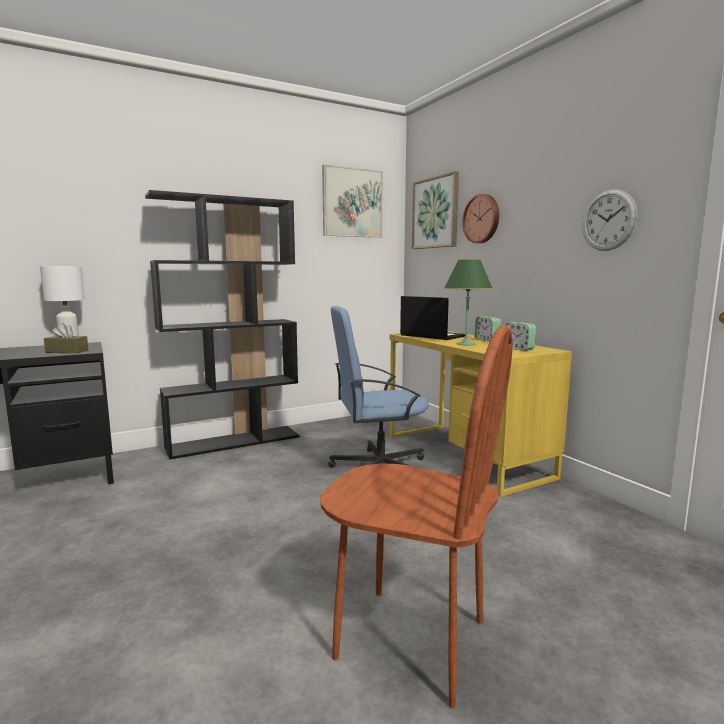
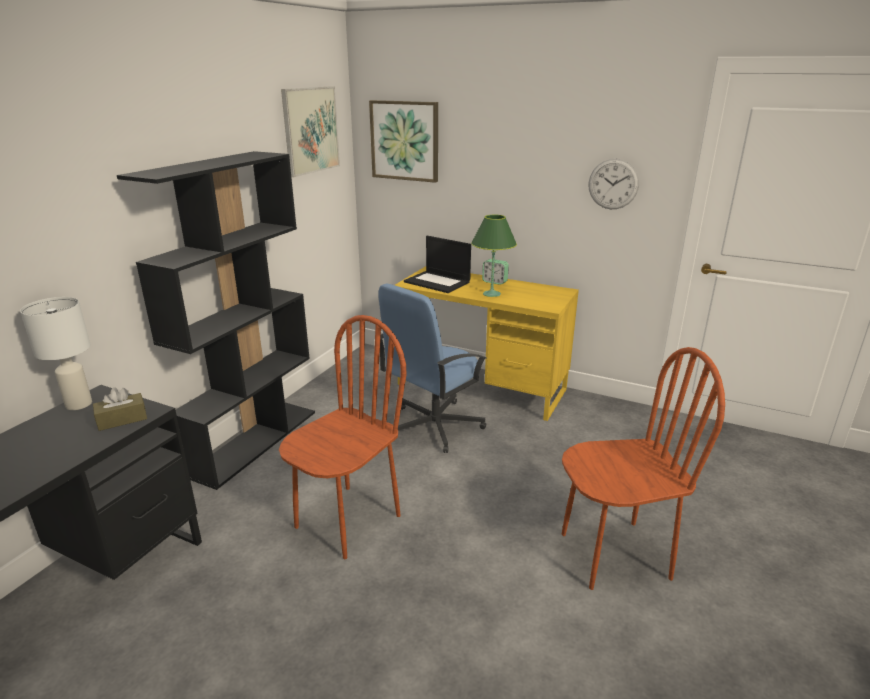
camera: 35 degrees left, 15 degrees up
(213, 505) = (347, 521): none -> brown chair
(432, 336) = (438, 282): laptop -> laptop turned 150 degrees counterclockwise
(482, 219) = (473, 159): wall clock -> none
(518, 349) = (541, 294): alarm clock -> none

